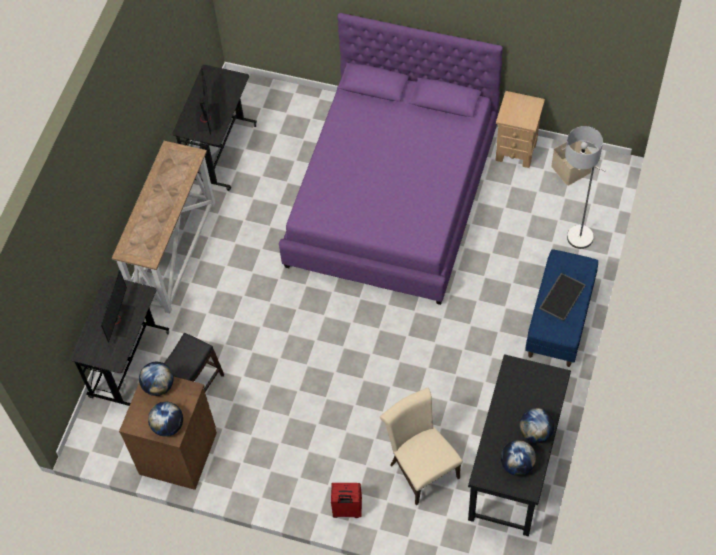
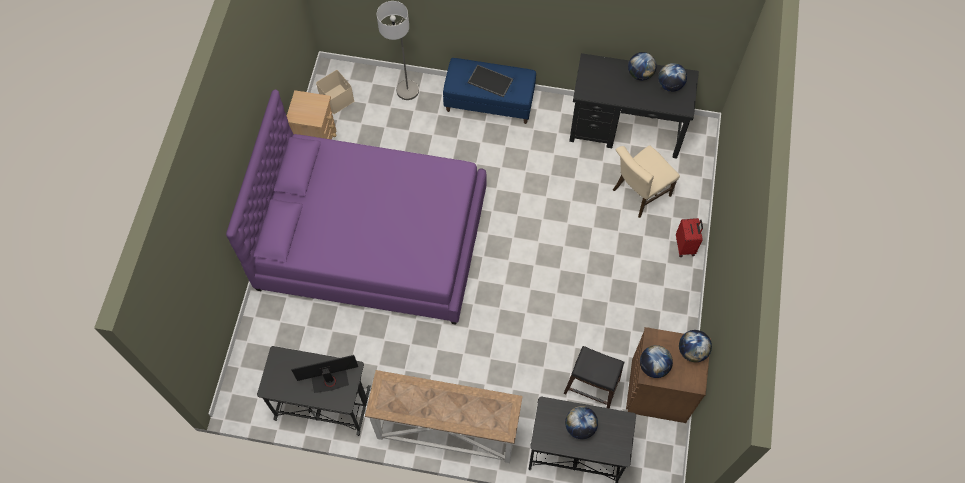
camera: 100 degrees left, 5 degrees up
(118, 320) = (580, 427): monitor -> globe

